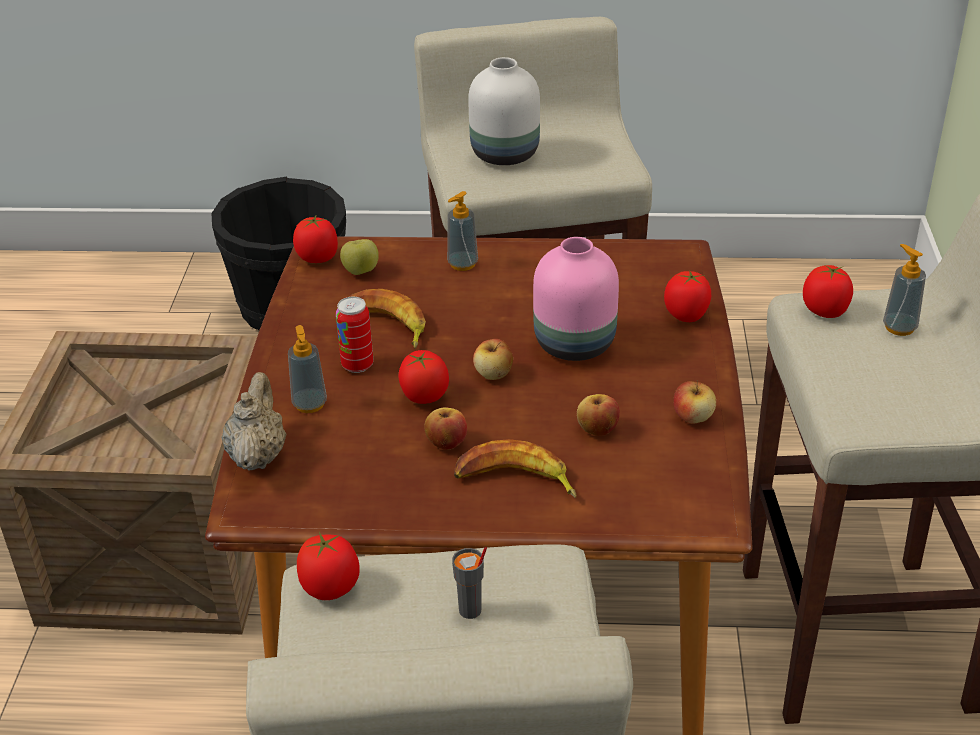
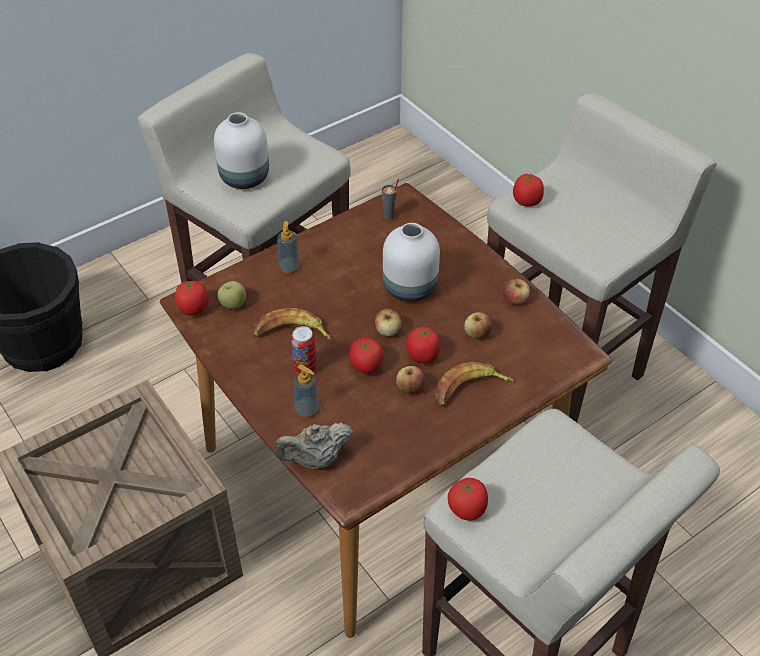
camera: 40 degrees left, 10 degrees up
(257, 455) = (315, 459): beige teapot -> beige teapot turned 75 degrees counterclockwise
(470, 611) = (546, 475): grey cup -> grey cup (389, 216)
(576, 344) = (411, 287): pink vase -> white vase
(686, 315) = (448, 238): tomato -> tomato (423, 356)
(899, 327) = (570, 194): soap dispenser -> none

